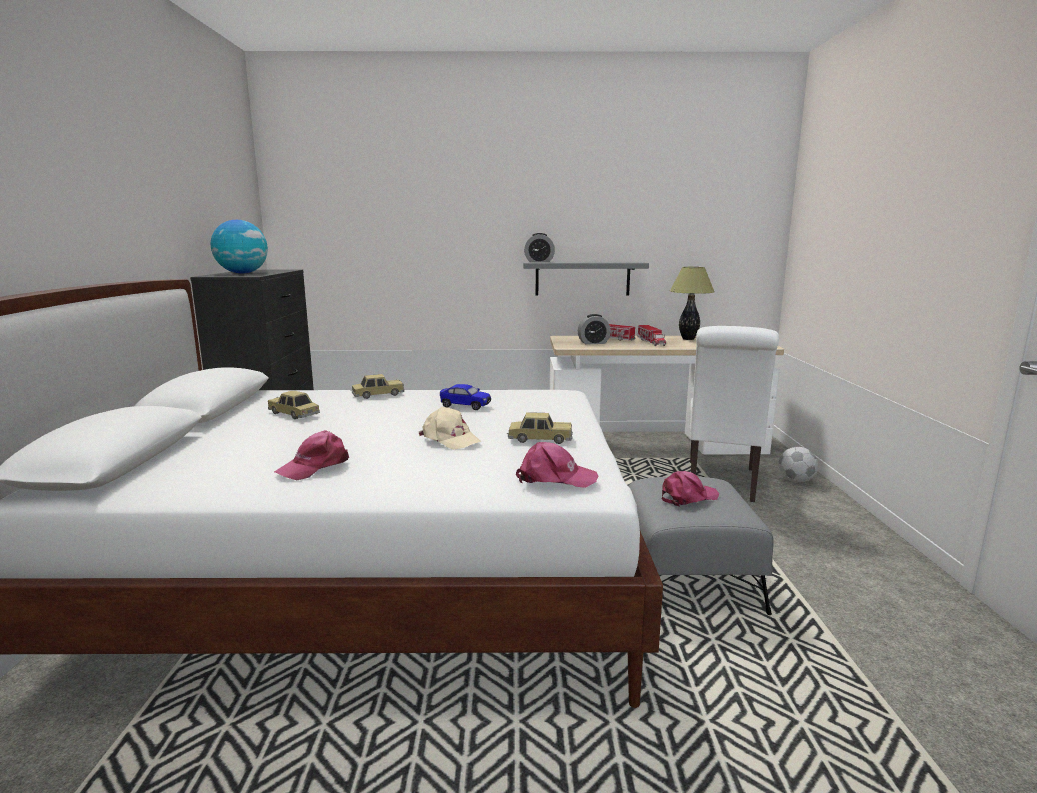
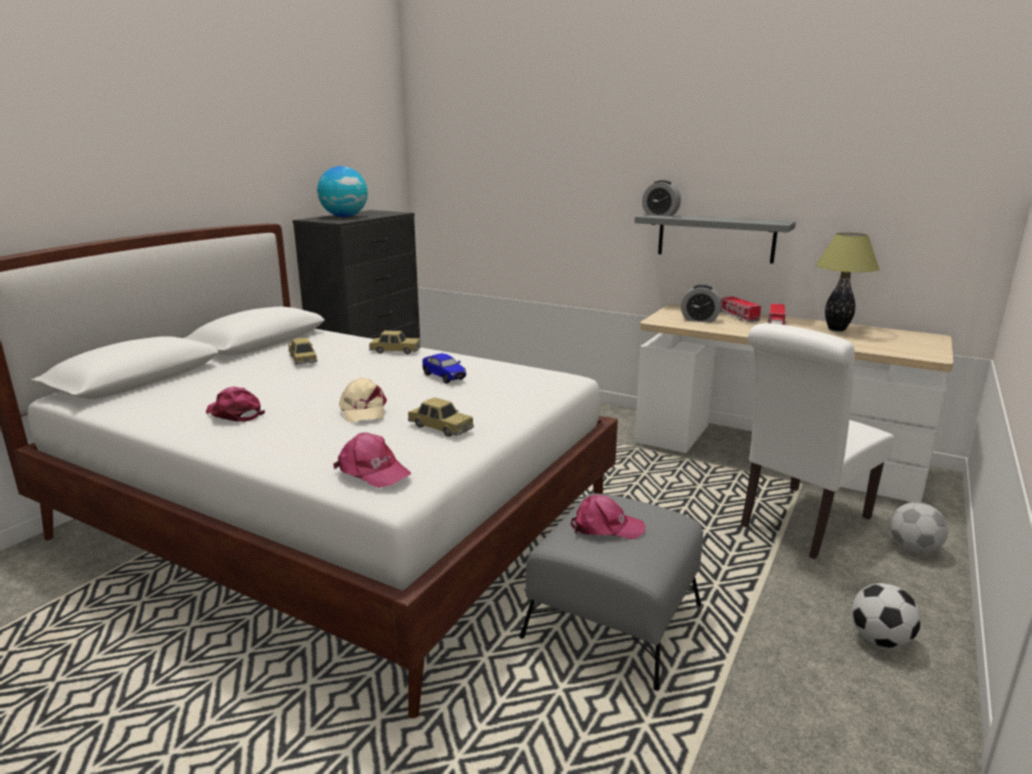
camera: 30 degrees right, 5 degrees up
(315, 466) = (234, 413): pink cap -> pink cap turned 60 degrees clockwise
(842, 538) = (880, 640): none -> football

